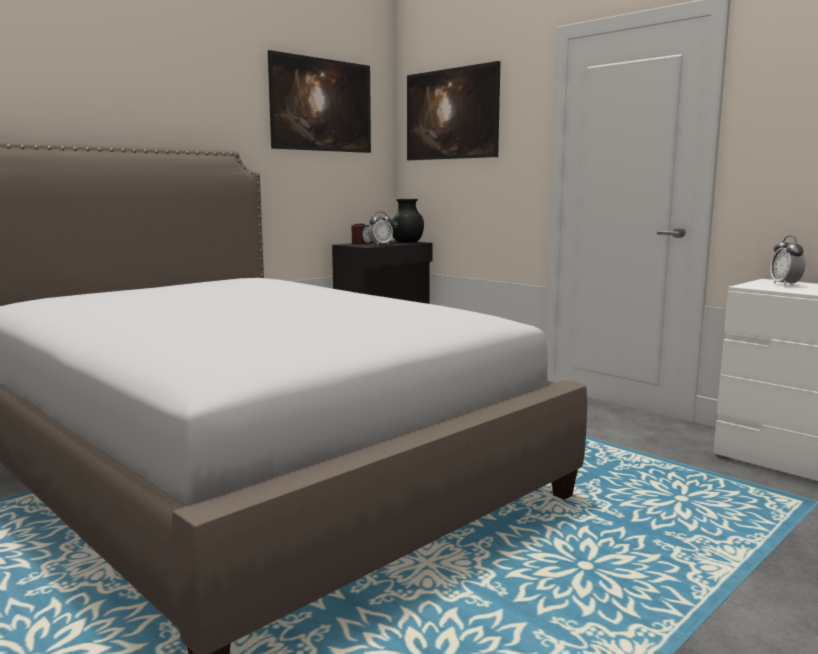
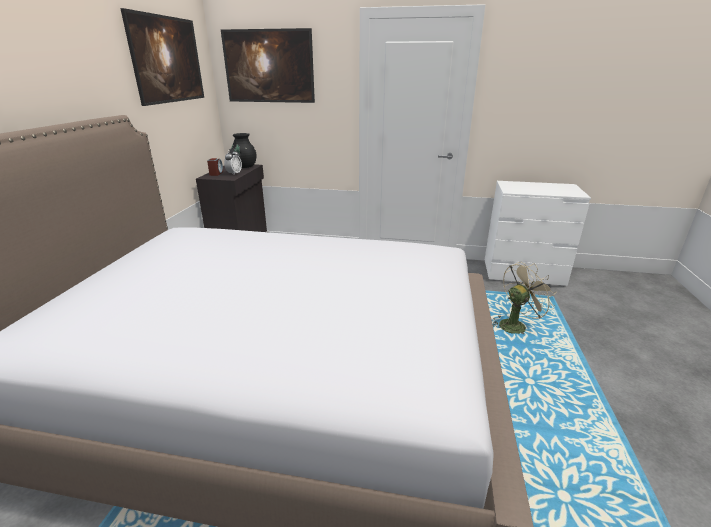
camera: 35 degrees left, 15 degrees up
(674, 510) = (515, 325): none -> beige fan
(785, 284) = (519, 186): alarm clock -> none

